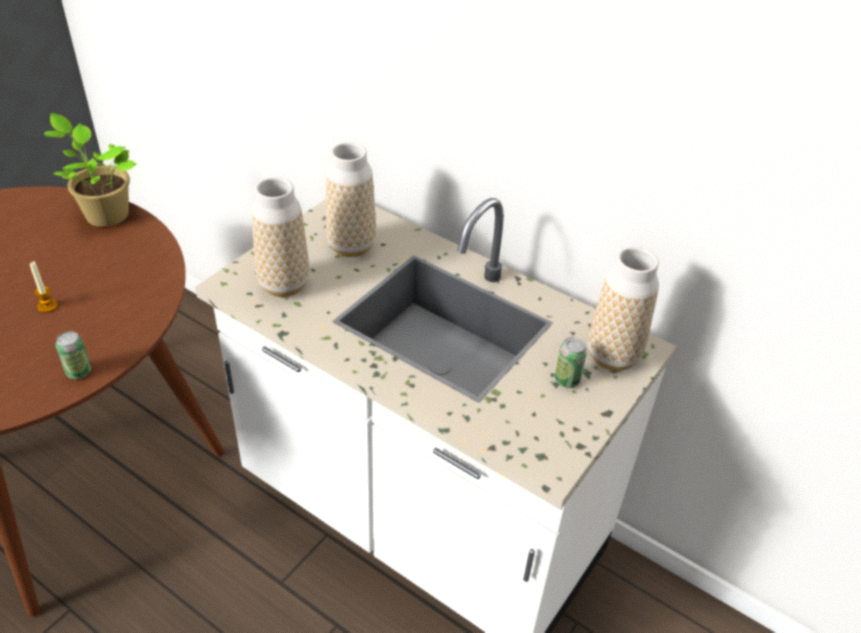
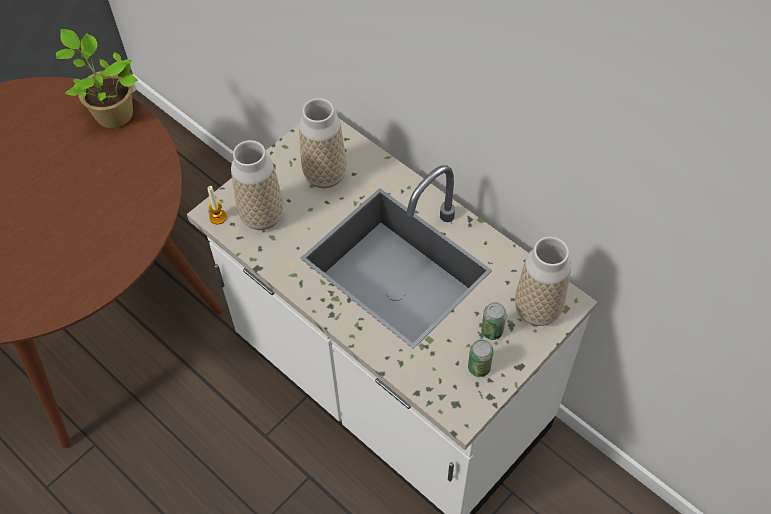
camera: 10 degrees right, 15 degrees up
(47, 306) = (65, 214): candle -> candle (218, 217)
(79, 372) = (92, 284): can -> can (479, 368)

